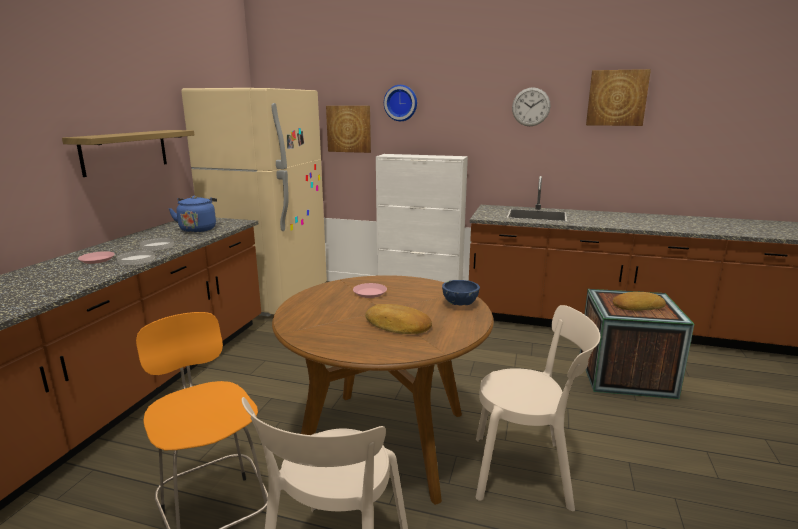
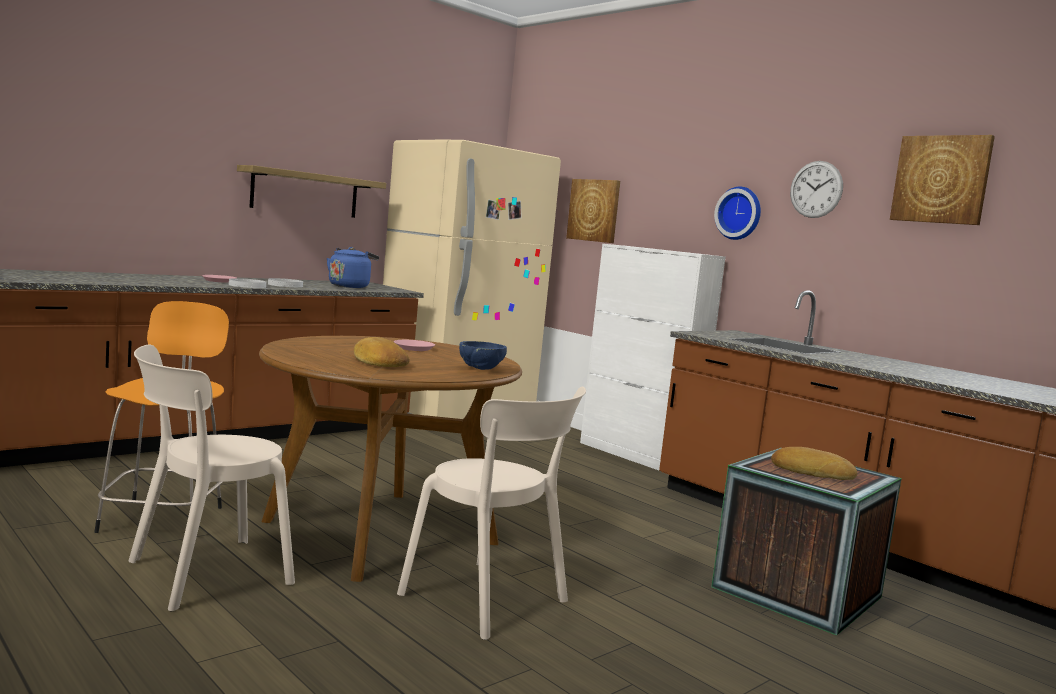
camera: 30 degrees right, 10 degrees down
(401, 103) = (655, 178): wall clock -> wall clock (740, 213)

